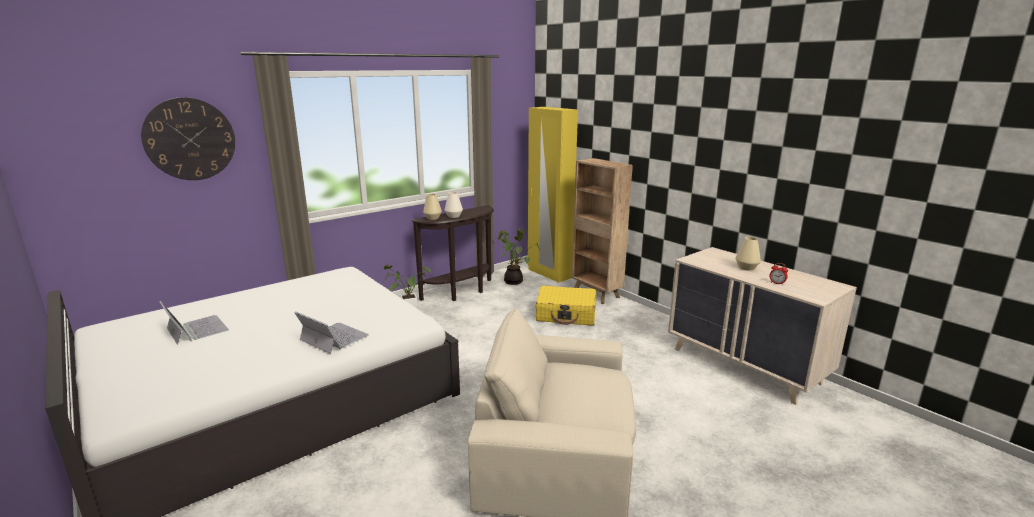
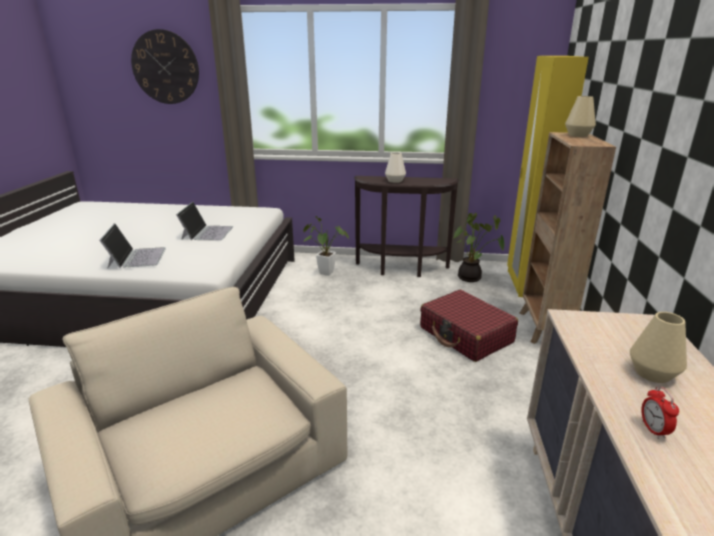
camera: 45 degrees right, 5 degrees up
(196, 329) = (106, 221): laptop -> laptop (207, 232)
(432, 218) = (372, 178): beige vase -> beige vase (578, 135)
(566, 314) = (466, 335): yellow suitcase -> red suitcase

